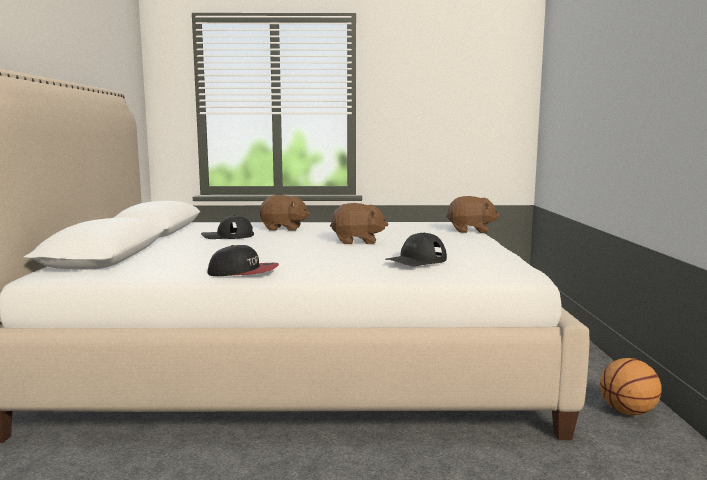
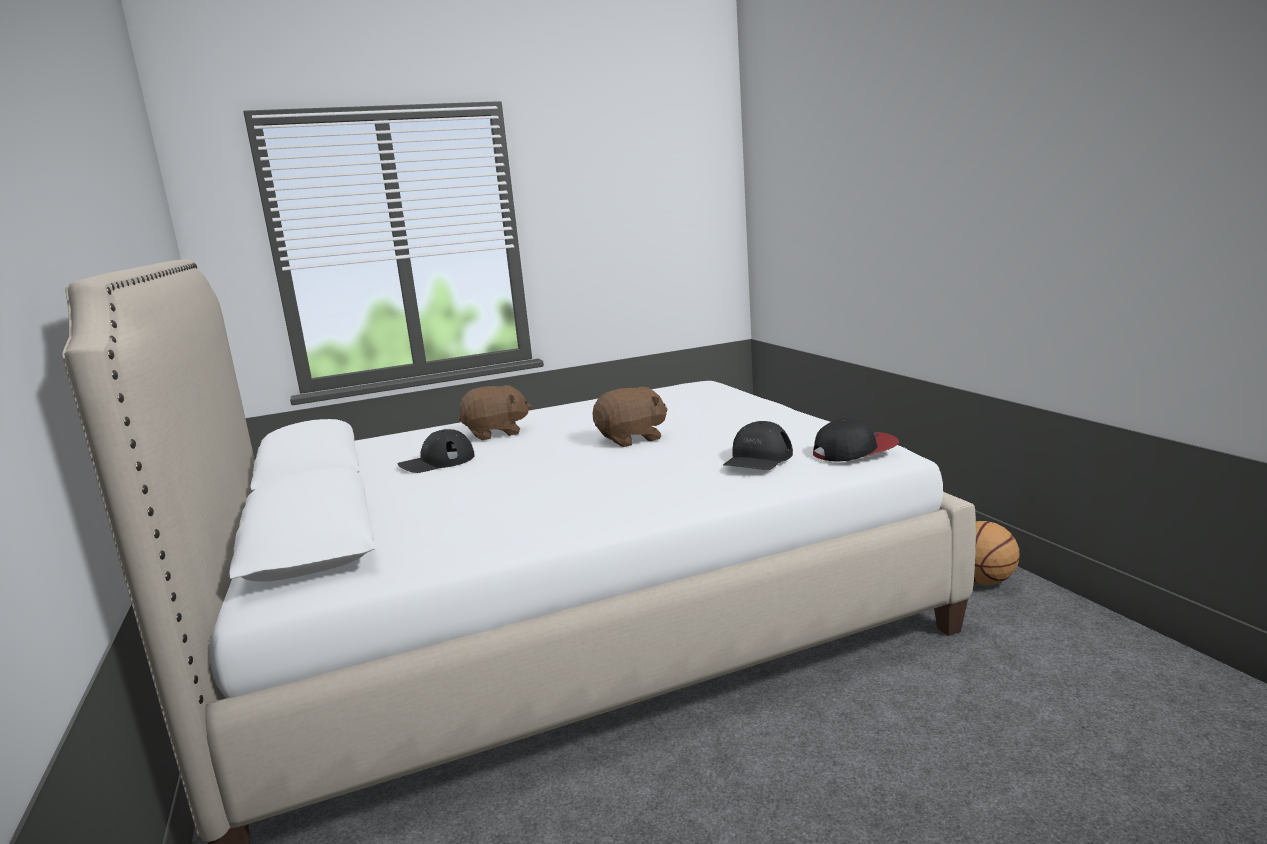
camera: 20 degrees left, 5 degrees up
(243, 272) = (566, 524): cap -> cap (855, 450)
(470, 231) = (739, 395): brown plush toy -> none

